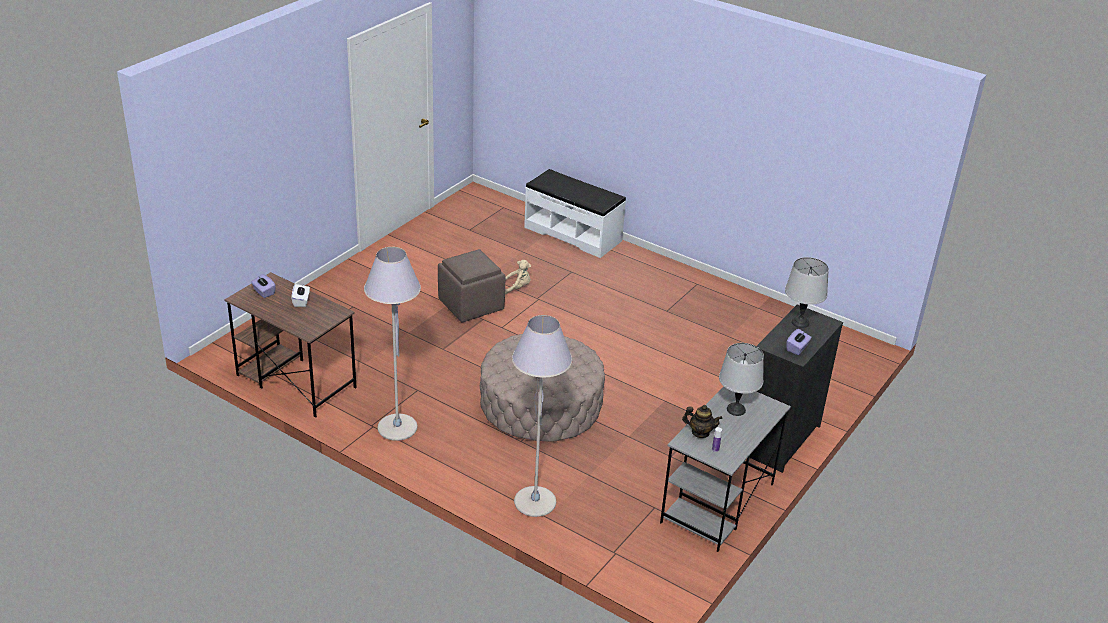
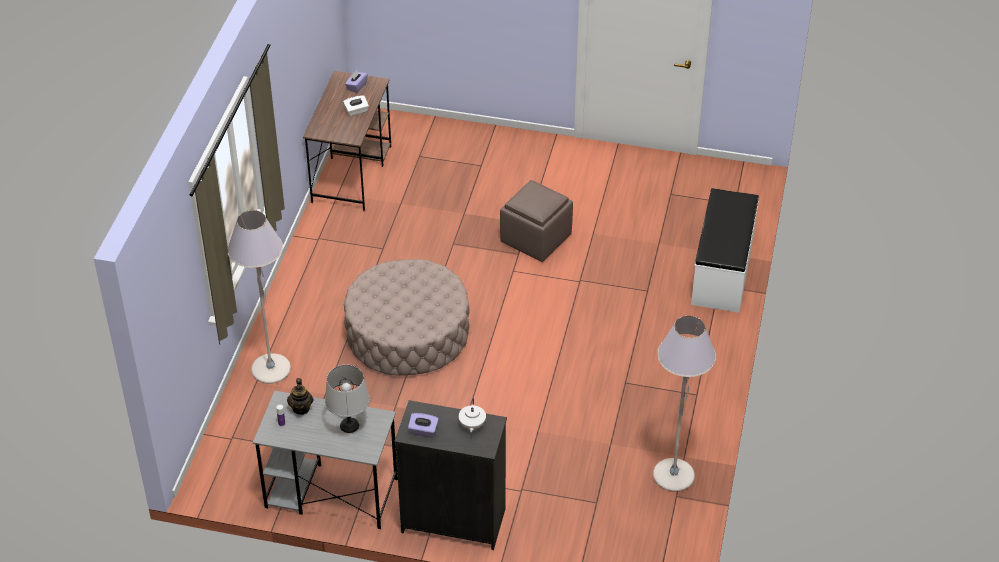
camera: 70 degrees right, 10 degrees up
(397, 428) = (323, 254): grey floor lamp -> grey floor lamp (673, 475)
(517, 287) = (589, 260): beige plush toy -> none
(800, 323) = (472, 425): grey table lamp -> white teapot

